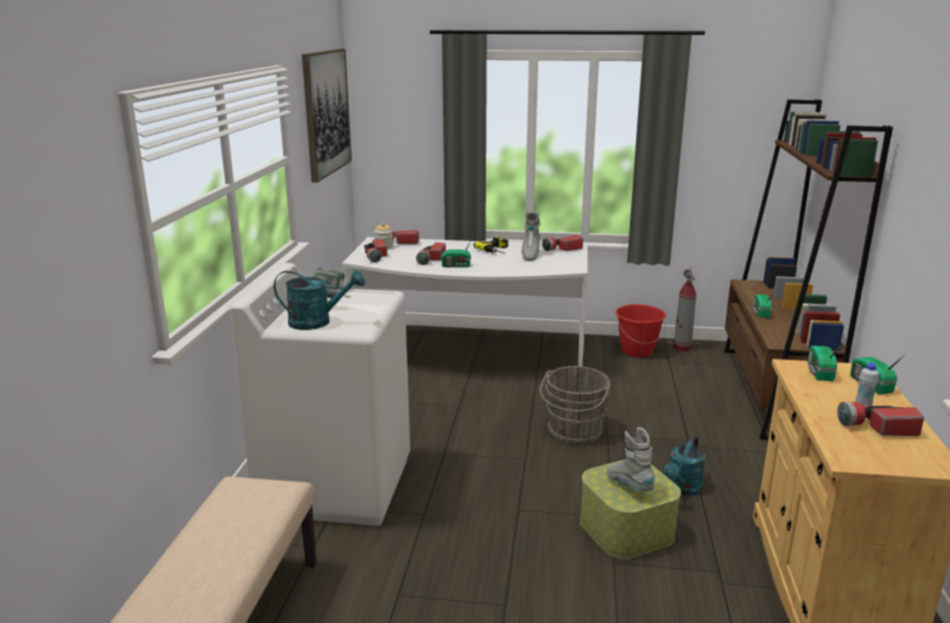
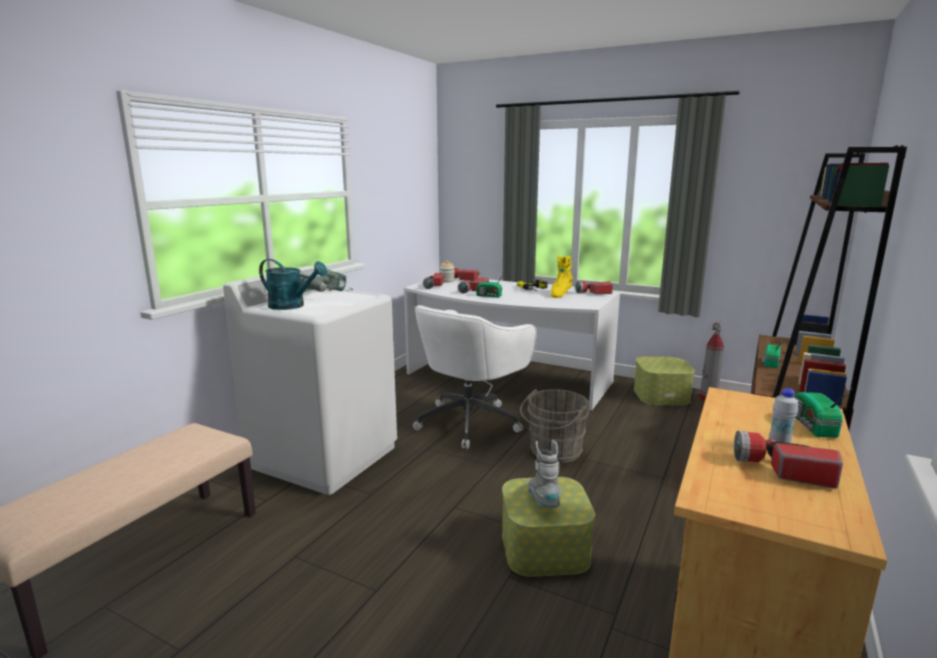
camera: 20 degrees right, 5 degrees down
(326, 112) = (405, 168): picture -> none
(467, 414) = (470, 421): none -> white office chair
(530, 255) = (560, 294): grey boot -> yellow boot
(637, 351) = (661, 395): red bucket -> storage box
(682, 489) = (628, 522): turquoise watering can -> none
(819, 373) = (754, 406): radio -> none

